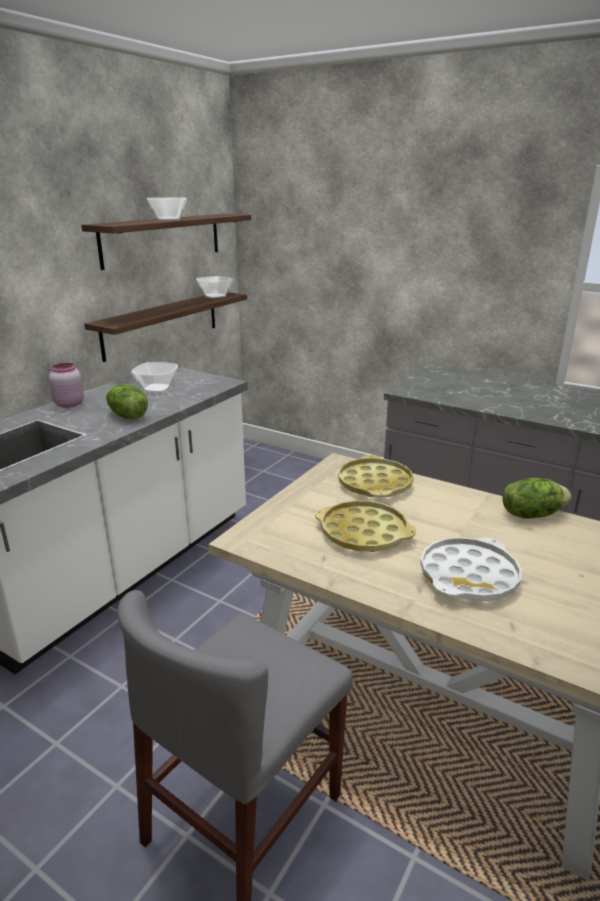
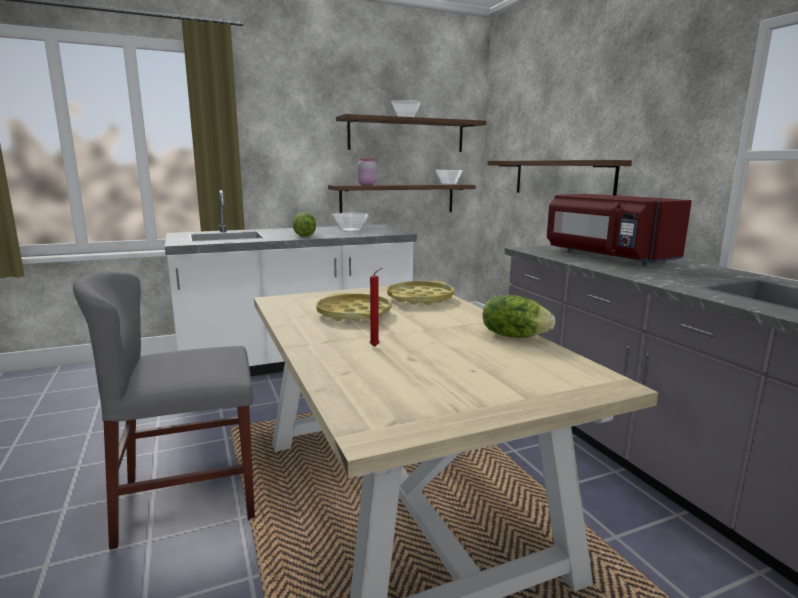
camera: 35 degrees right, 10 degrees down
(68, 404) = (287, 229): pink jar -> pink jar (366, 184)
(366, 290) = (562, 178): none -> shelf
(469, 576) = (376, 346): white tray -> red candle
(485, 390) = (606, 256): none -> red microwave

